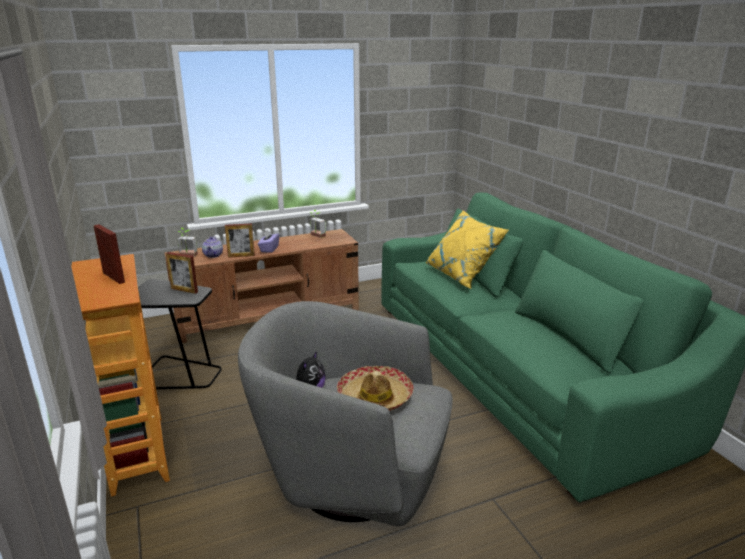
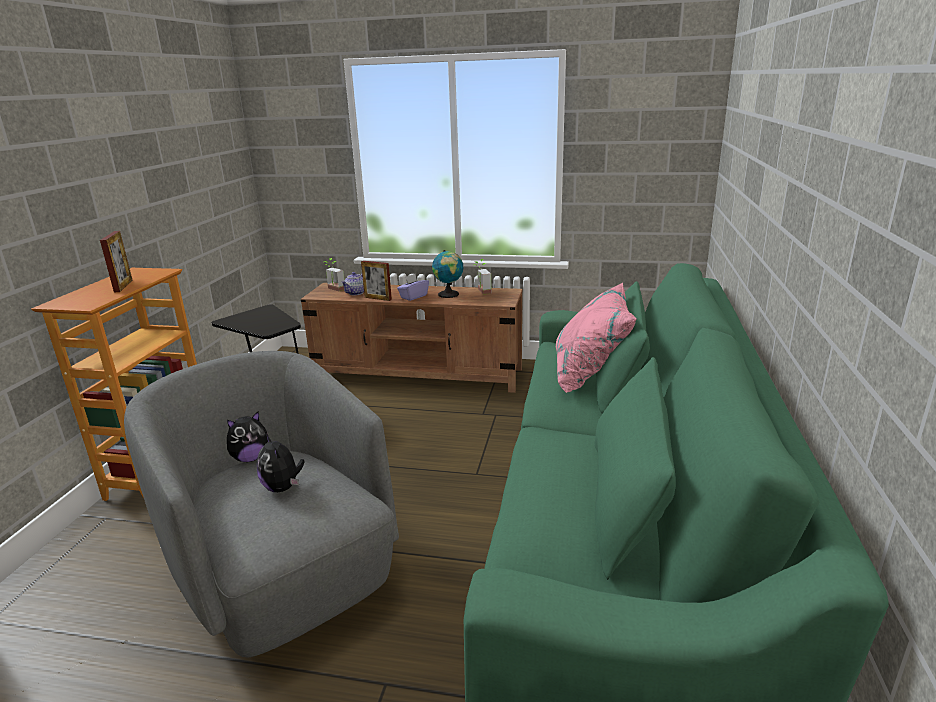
camera: 35 degrees right, 0 degrees up
(184, 290) = (276, 321): picture frame -> none
(295, 242) = (449, 295): none -> globe
(375, 397) = (283, 487): hat -> plush toy
(462, 275) = (590, 373): yellow pillow -> pink pillow

